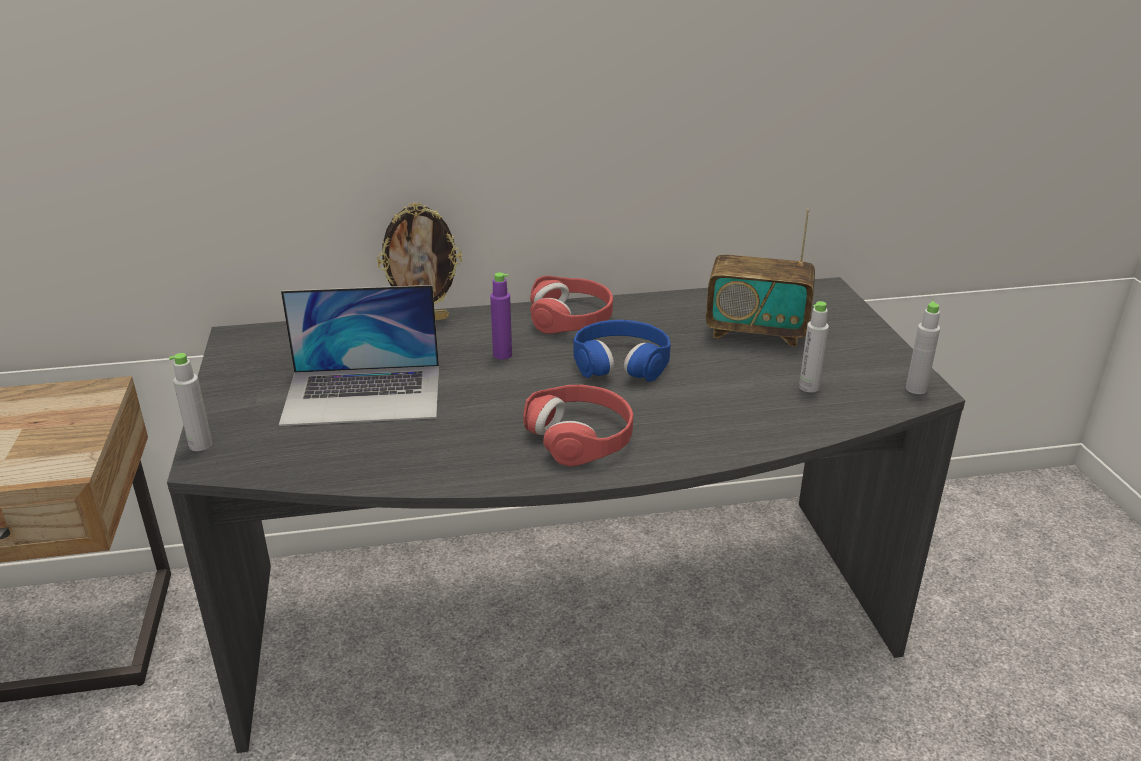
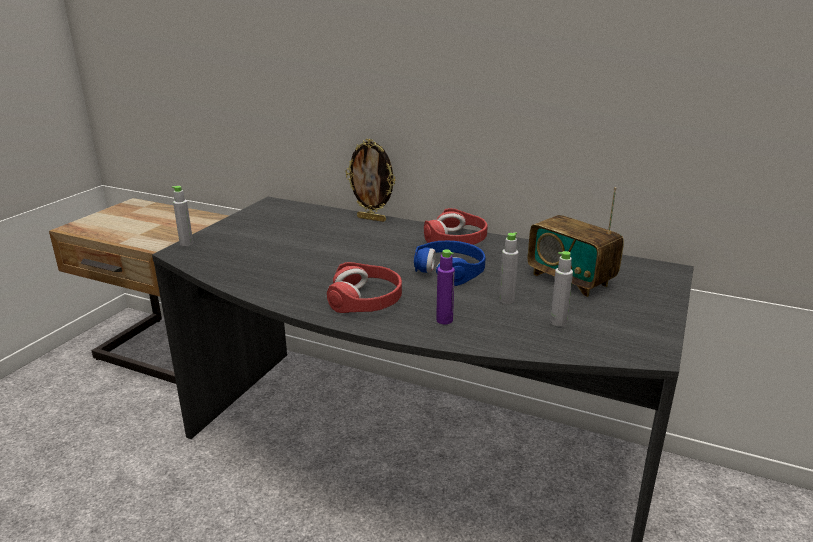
camera: 35 degrees right, 5 degrees down
(363, 394) = (288, 244): laptop -> none
(502, 355) = (386, 247): purple bottle -> purple bottle (444, 320)
(916, 389) = (644, 350): grey bottle -> grey bottle (506, 300)

